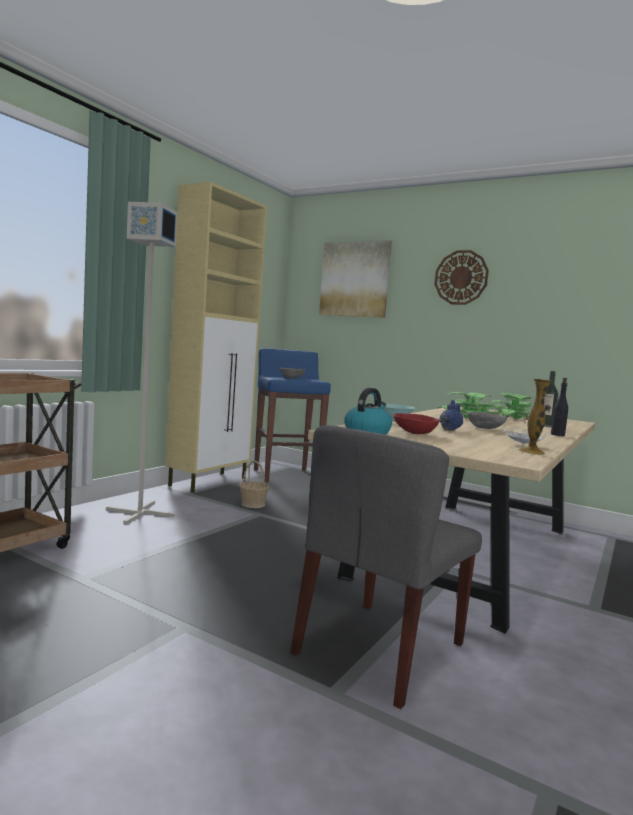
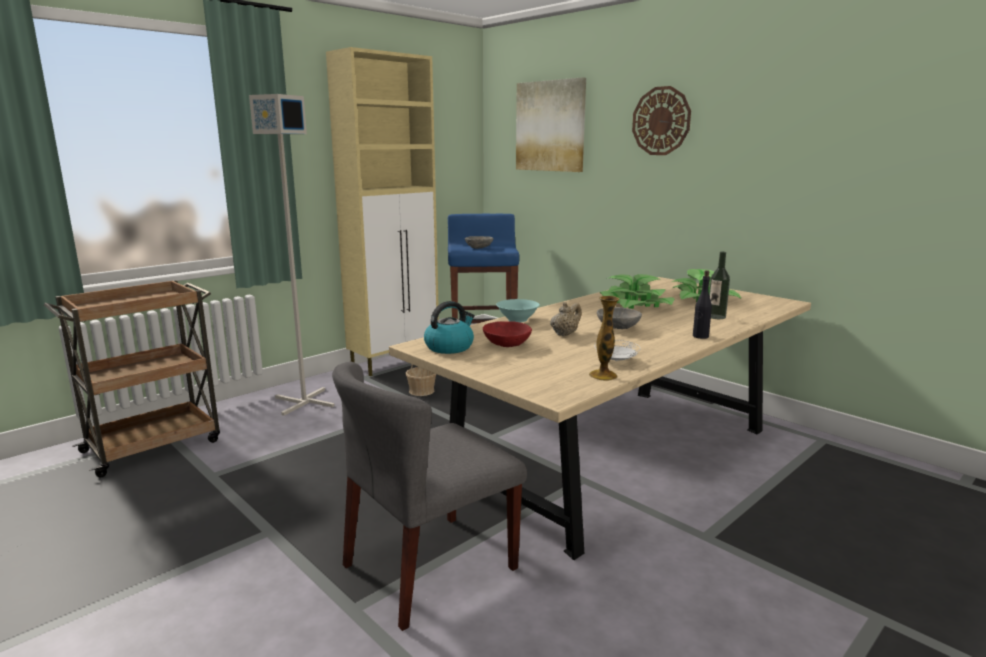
camera: 15 degrees right, 10 degrees up
(450, 429) = (565, 334): blue teapot -> beige teapot

